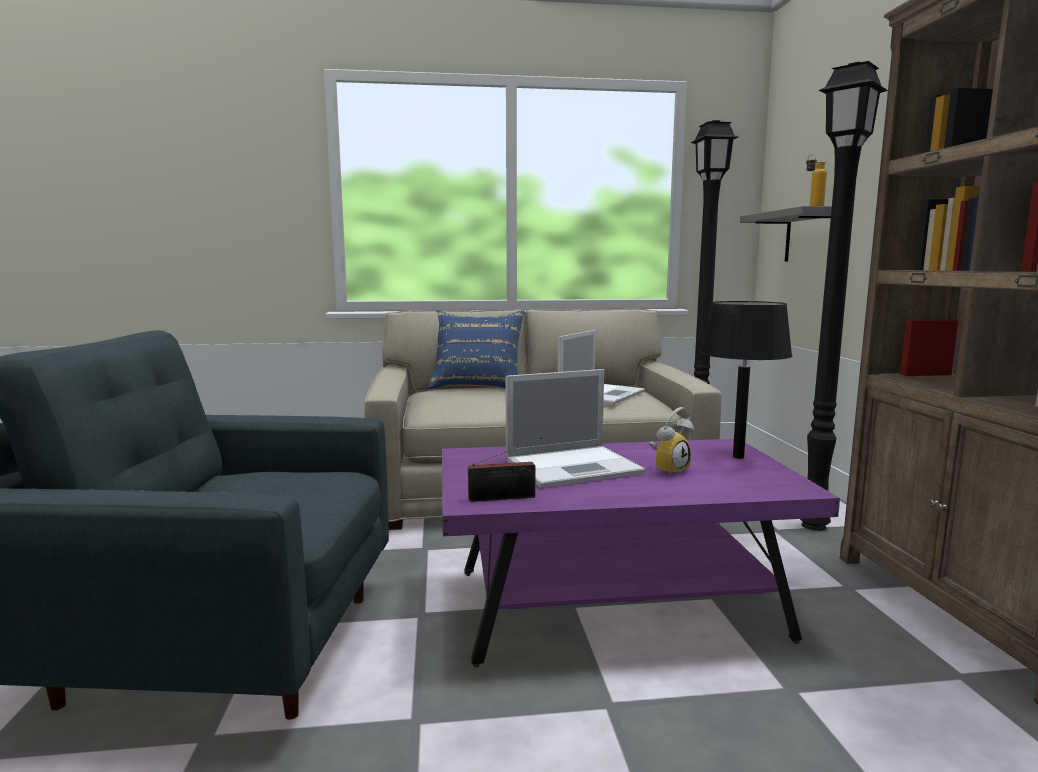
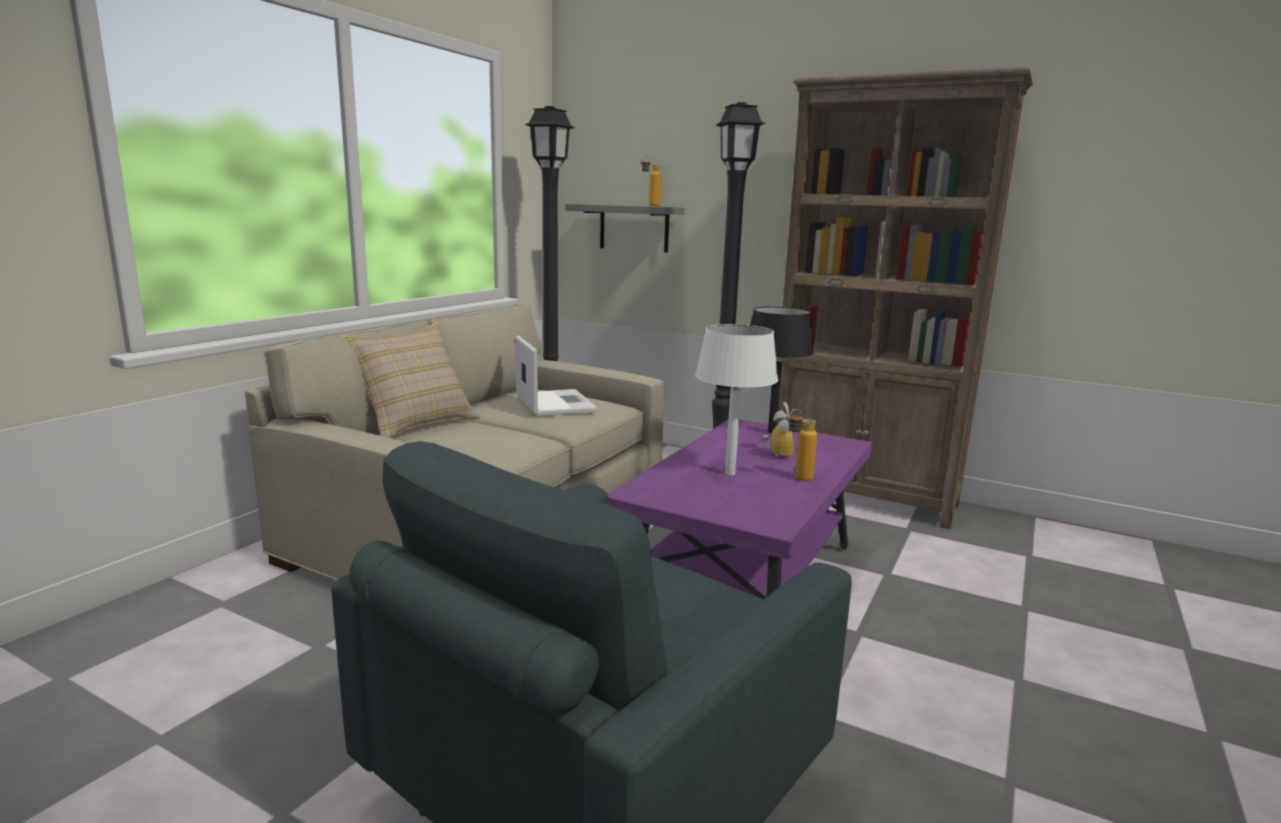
camera: 55 degrees left, 5 degrees up
(477, 386) = (415, 424): blue pillow -> beige pillow
(505, 497) = (774, 512): radio -> none
(575, 466) = (729, 473): laptop -> white table lamp
(617, 489) = (797, 479): none -> bottle

